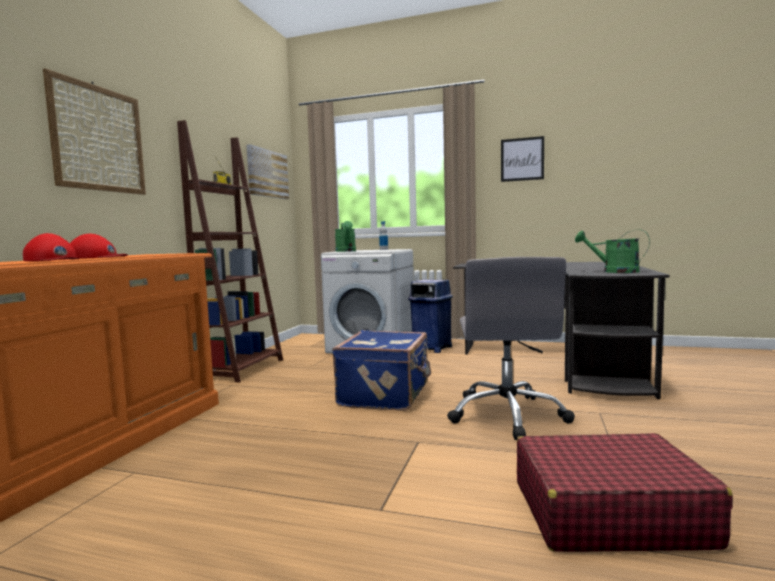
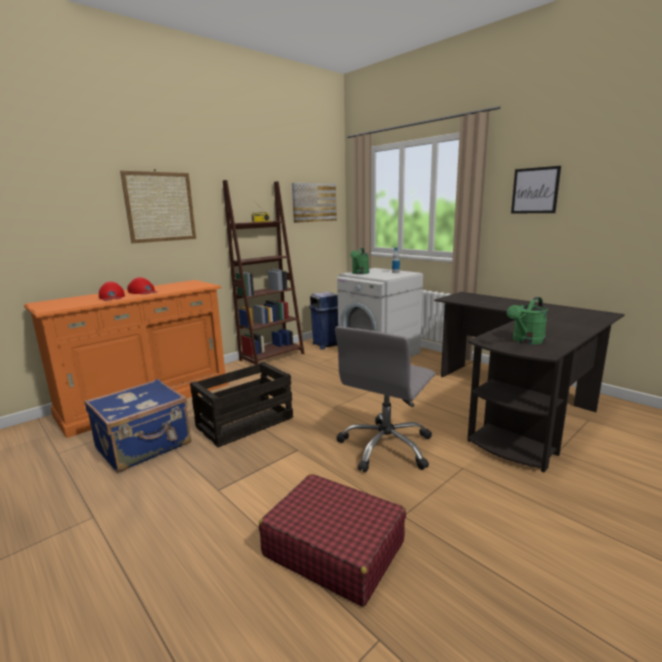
camera: 30 degrees right, 10 degrees up
(305, 434) = (244, 423): none -> crate
(386, 395) = (328, 404): blue suitcase -> blue suitcase (144, 446)
(431, 348) = (422, 364): blue trash can -> blue trash can (326, 344)
(614, 271) = (526, 341): green watering can -> green watering can turned 105 degrees counterclockwise

